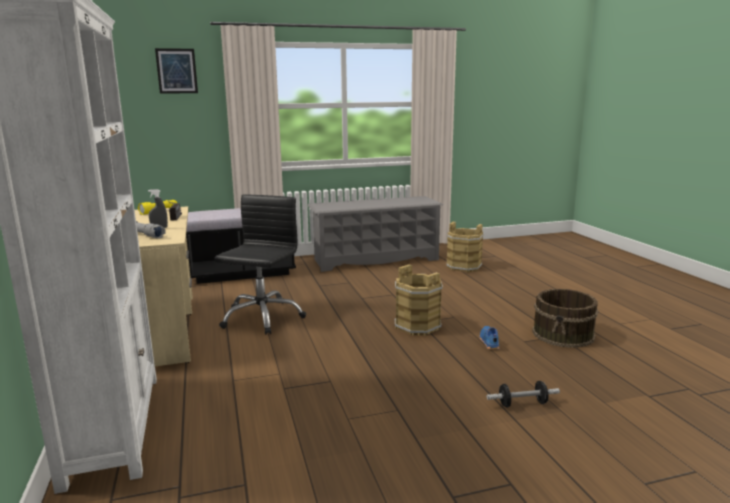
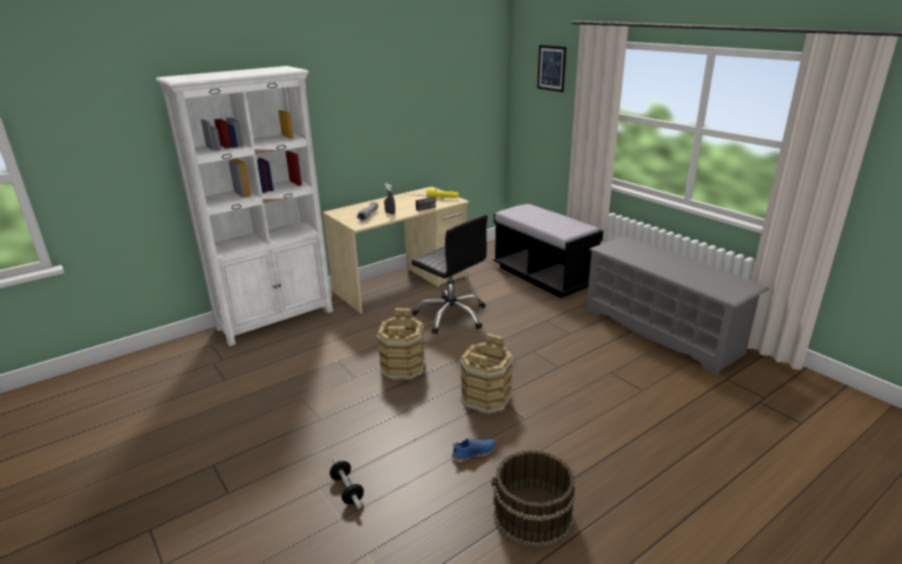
camera: 70 degrees right, 10 degrees up
(262, 317) = (451, 315): black office chair -> black office chair turned 45 degrees clockwise
(464, 266) = (713, 400): brown bucket -> brown bucket (403, 368)

